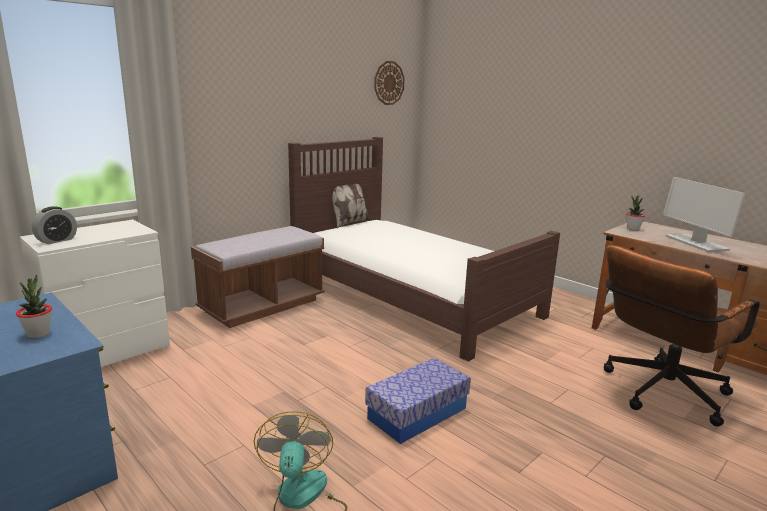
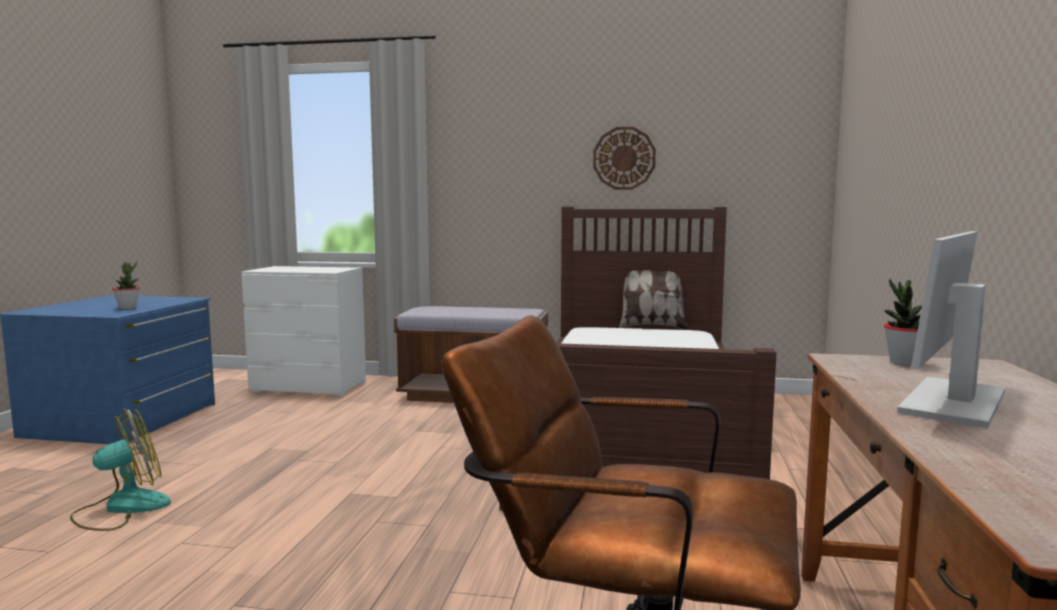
camera: 55 degrees right, 10 degrees down
(57, 240) = (275, 269): alarm clock -> none
(389, 83) = (757, 127): wall clock -> wall clock (624, 158)
(417, 413) = (324, 515): storage box -> none

